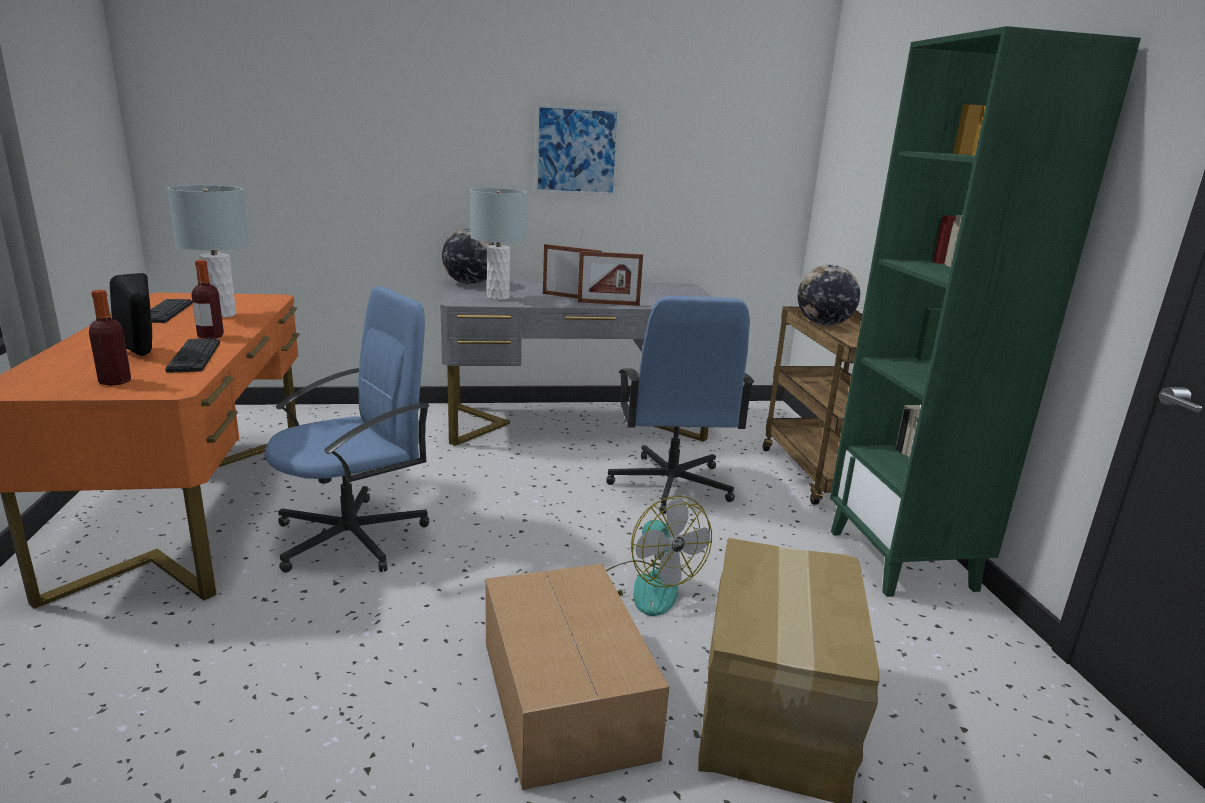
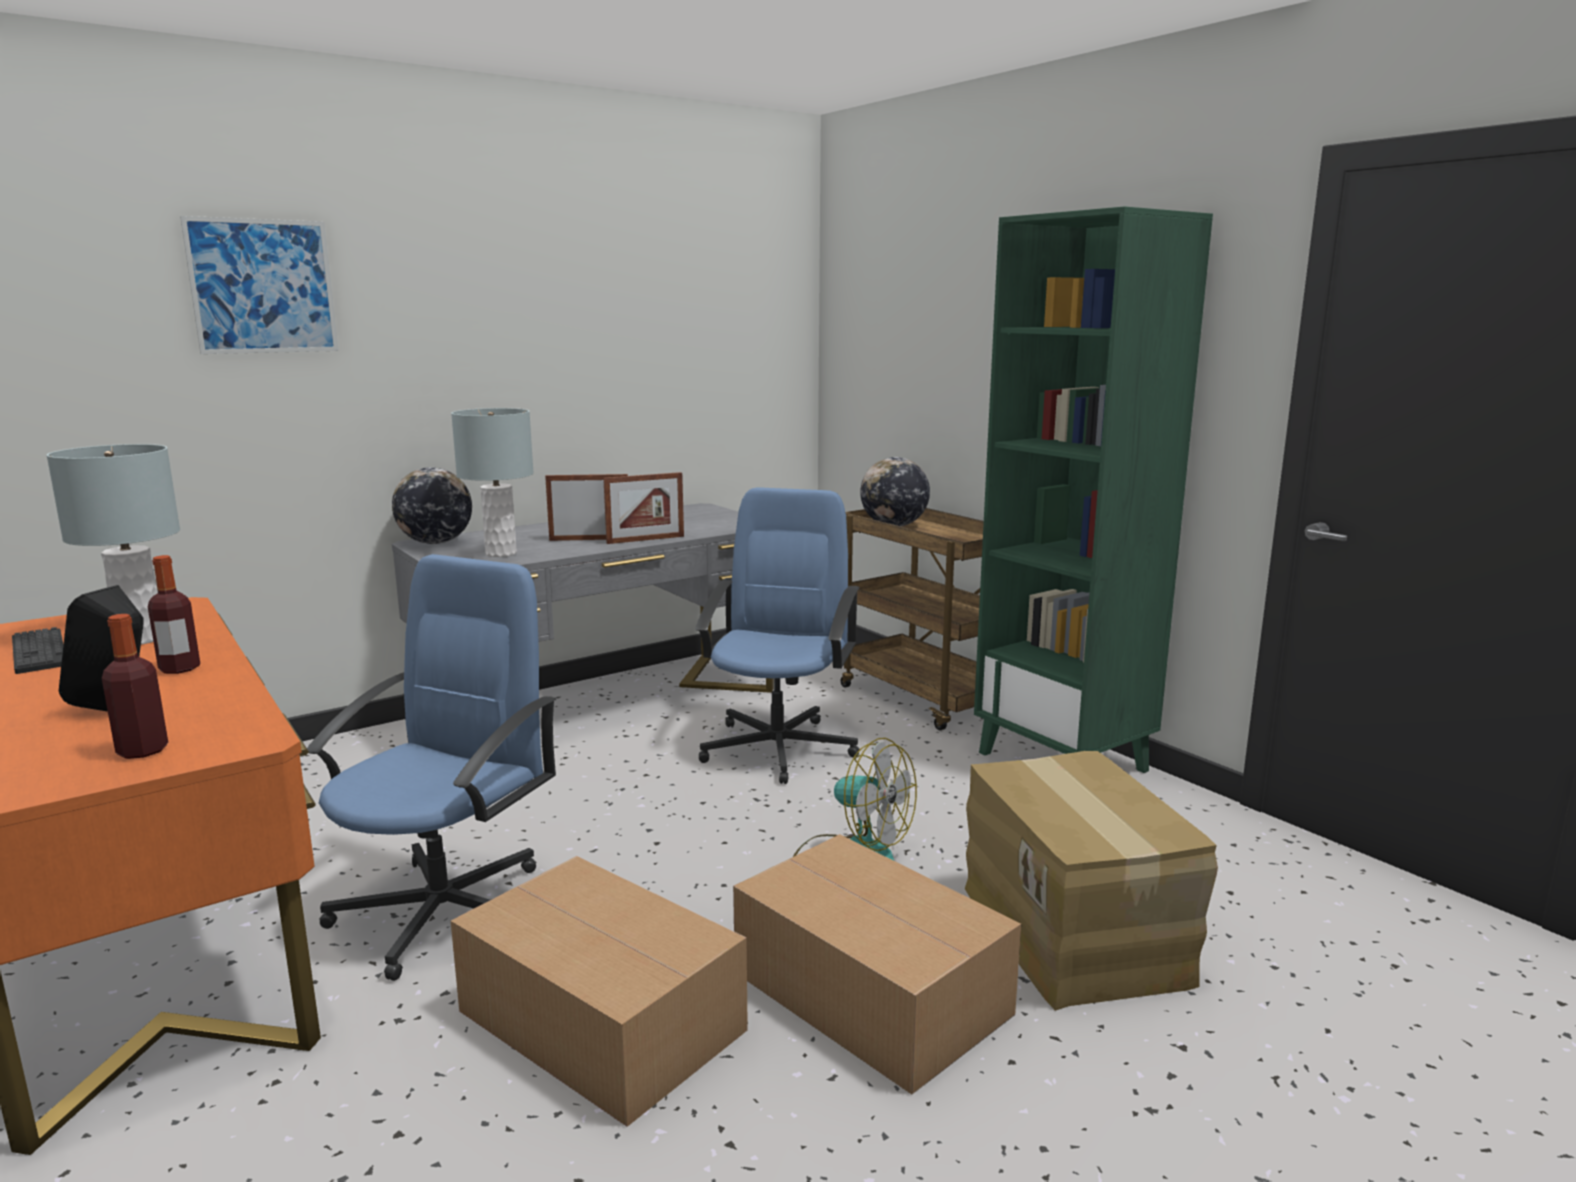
camera: 25 degrees left, 5 degrees down
(194, 356) = (205, 697): keyboard -> none
(371, 647) = (602, 1023): none -> cardboard box
(576, 151) = (549, 351): picture -> picture (262, 286)
(670, 485) = (779, 748): blue office chair -> blue office chair turned 135 degrees counterclockwise

